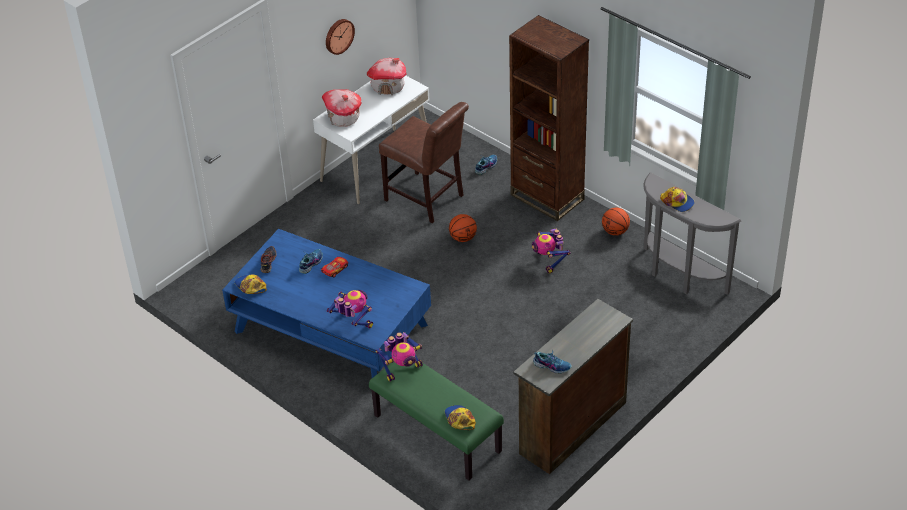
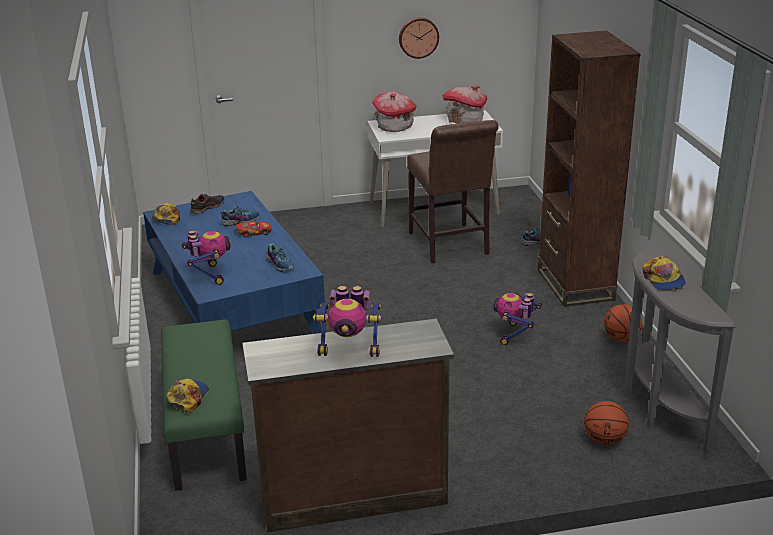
camera: 35 degrees right, 15 degrees down
(402, 369) = (199, 329): toy robot -> toy robot (349, 350)
(463, 238) = (447, 284): basketball -> basketball (604, 440)
(552, 366) = (291, 356): shoe -> shoe (280, 264)

